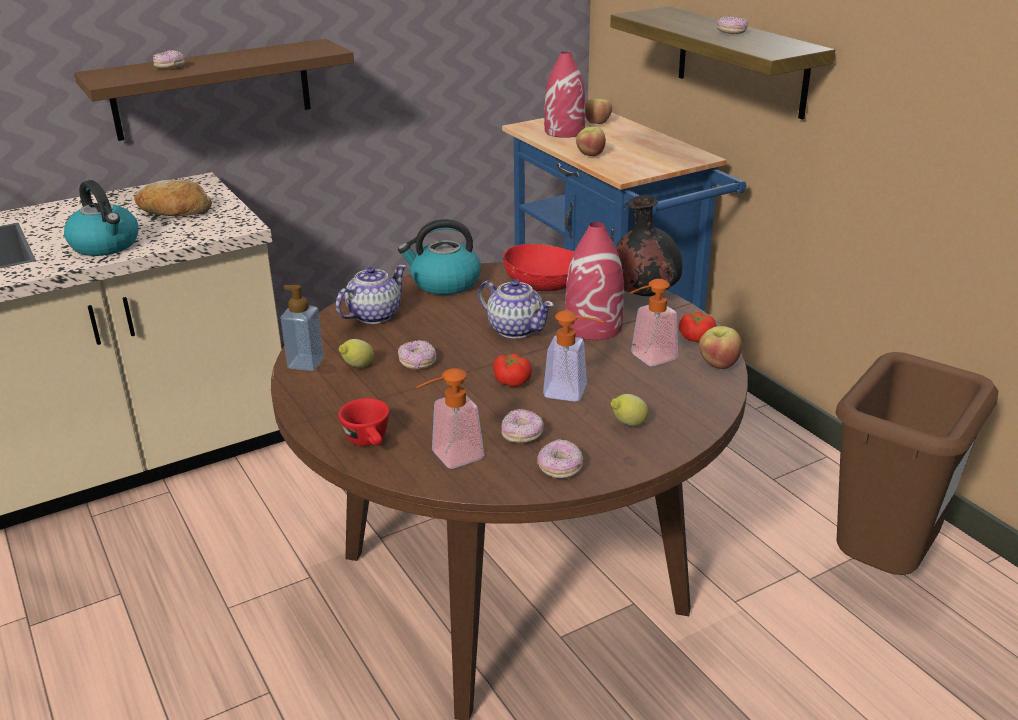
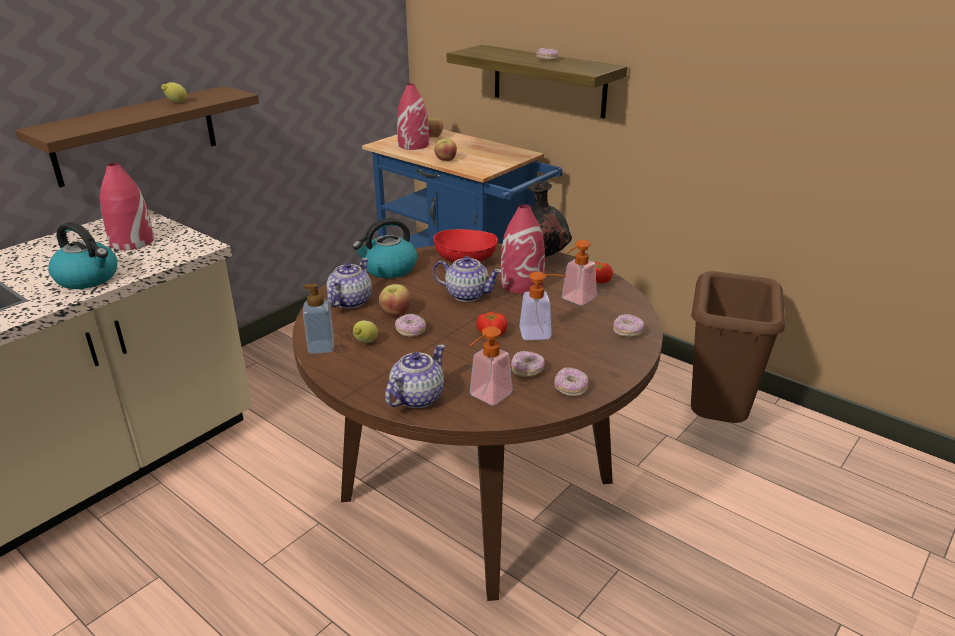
camera: 20 degrees left, 0 degrees up
(170, 67) = (106, 118): donut -> donut (627, 332)
(174, 211) = (131, 242): bread -> red vase
(369, 442) = (416, 398): red cup -> teapot
(628, 424) = (595, 349): lemon -> lemon (176, 102)
(718, 364) = (625, 296): apple -> apple (395, 313)

